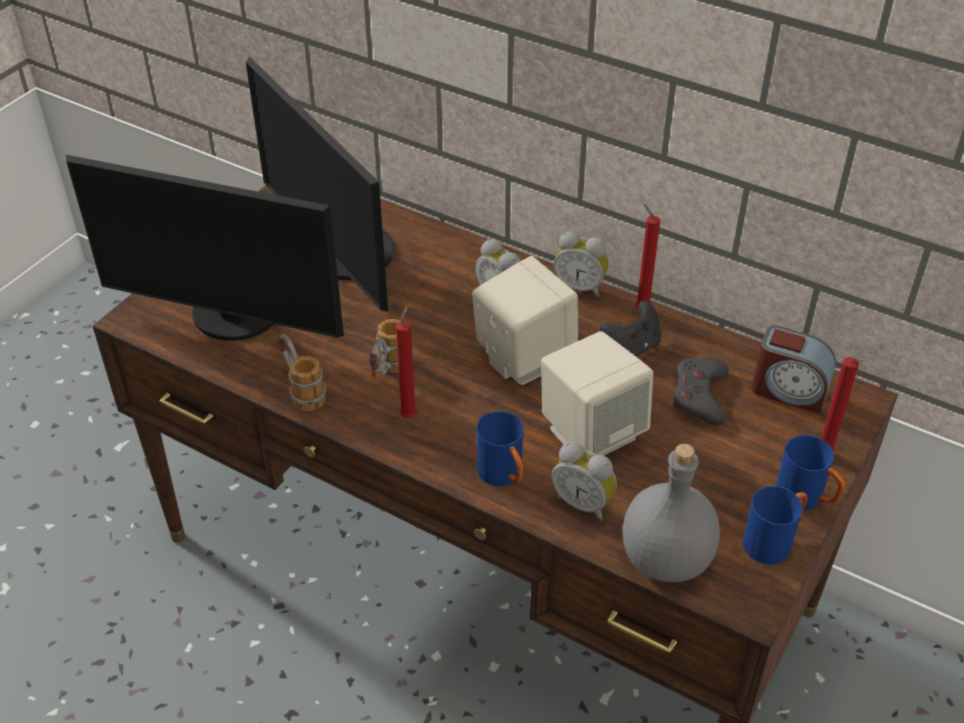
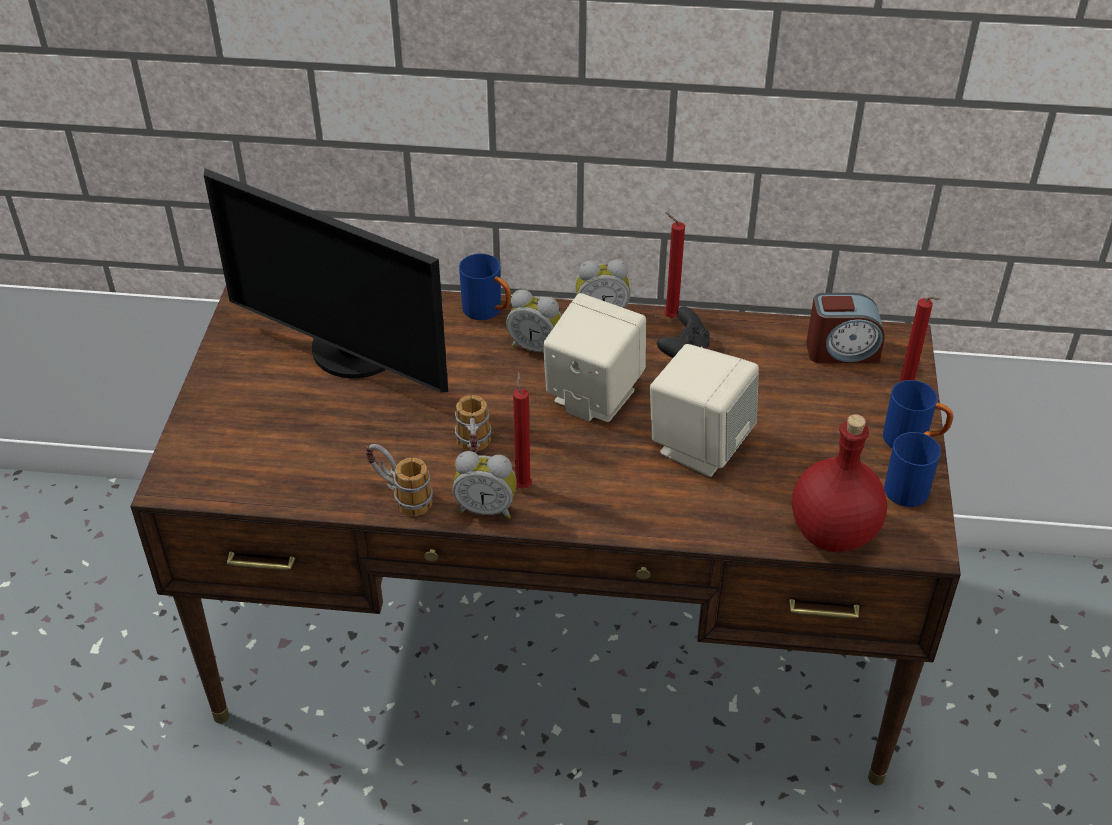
camera: 25 degrees left, 0 degrees up
(233, 317) = (279, 449): monitor -> none
(504, 476) = (647, 511): blue mug -> blue mug (488, 311)
(583, 503) = (732, 509): alarm clock -> alarm clock (486, 508)
(665, 561) = (833, 534): grey bottle -> red bottle
(700, 395) = (770, 379): grey game controller -> none

